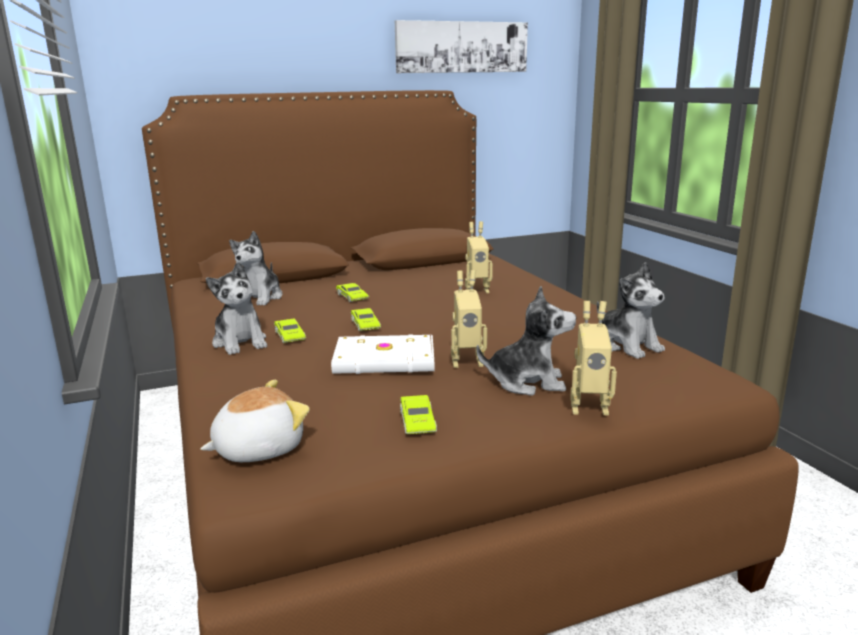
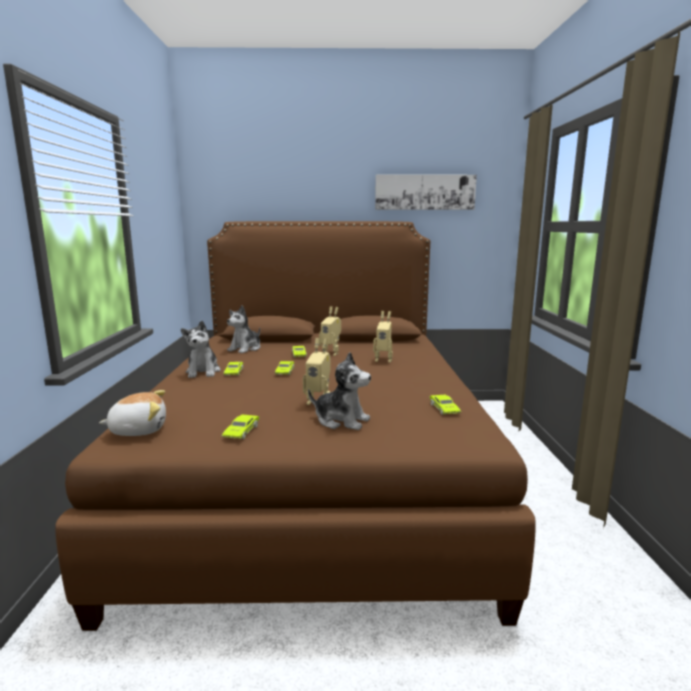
camera: 20 degrees right, 5 degrees down
(385, 360) = (266, 393): white book -> none
(588, 406) = (361, 442): toy robot -> toy robot (331, 353)
(627, 345) = (444, 408): plush toy -> green toy car

